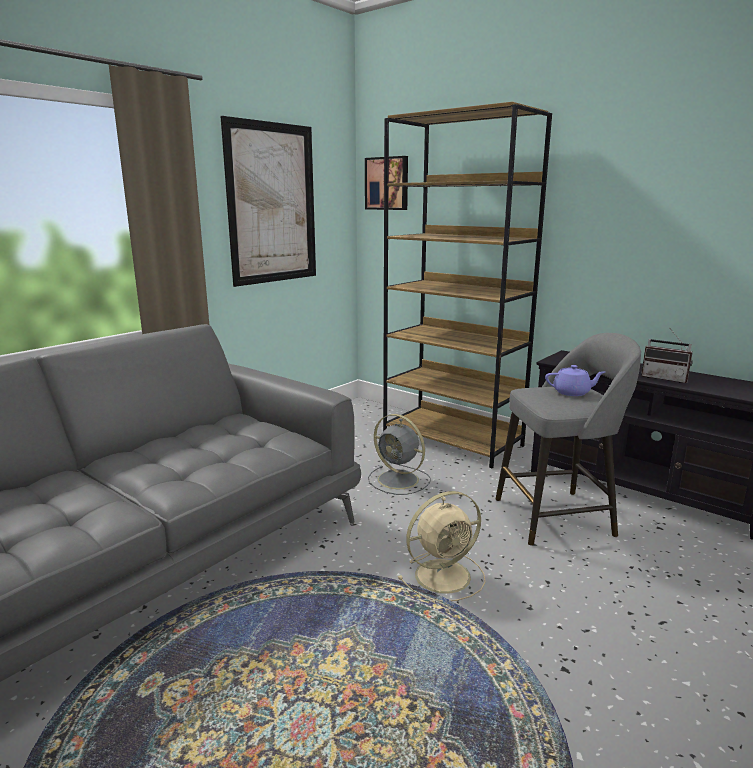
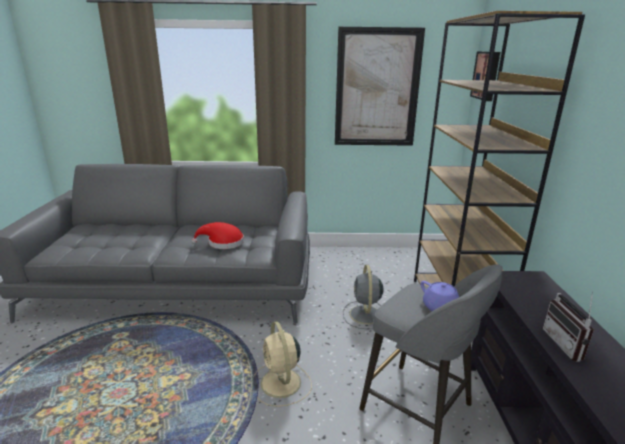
camera: 50 degrees right, 5 degrees up
(219, 451) = (222, 243): none -> red hat
(445, 575) = (281, 384): beige fan -> beige fan turned 45 degrees clockwise

